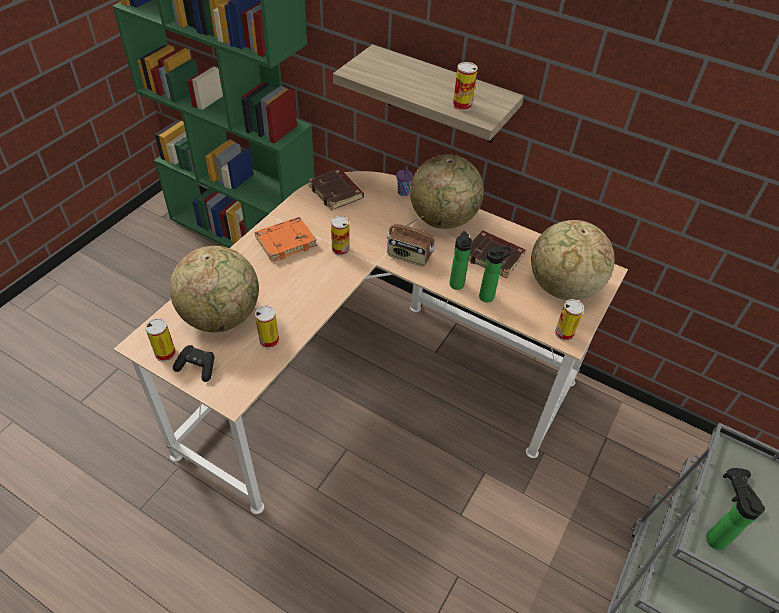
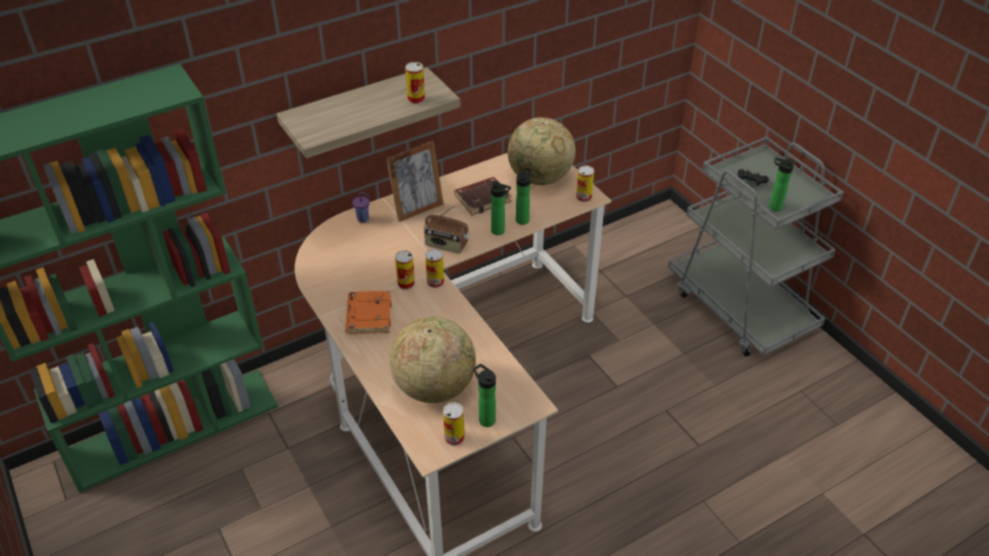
camera: 60 degrees left, 5 degrees down
(197, 367) = (485, 419): black game controller -> bottle
(269, 340) = (484, 363): can -> can (435, 282)
(337, 192) = (327, 260): brown book -> none
(409, 256) = (446, 245): radio -> radio turned 60 degrees clockwise
(443, 219) = (417, 209): globe -> picture frame

